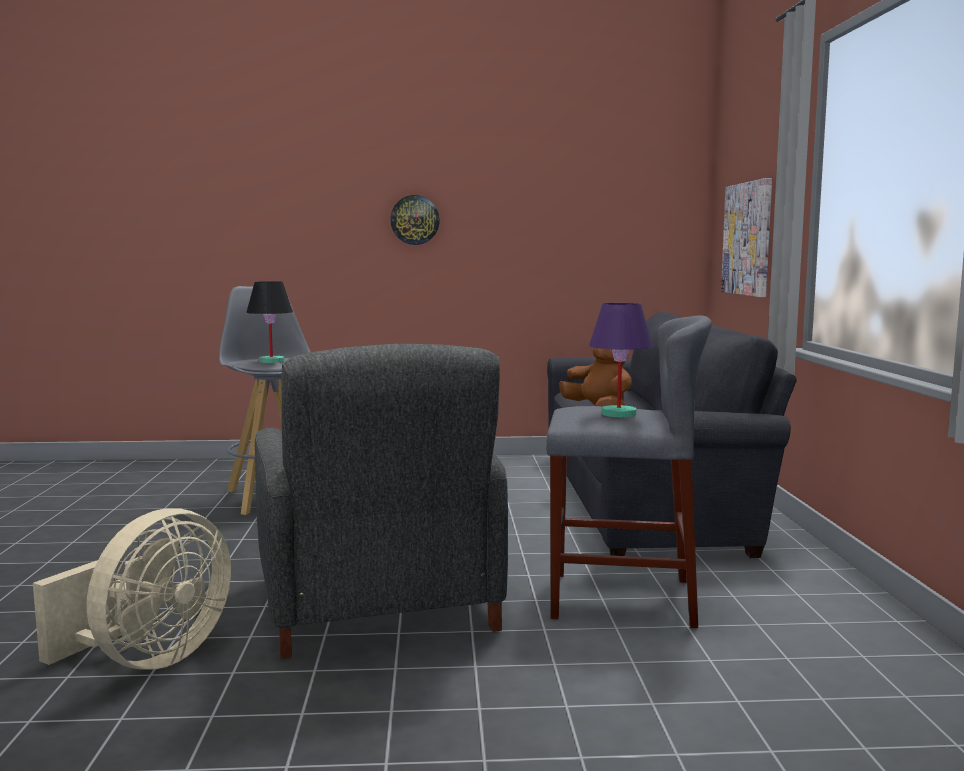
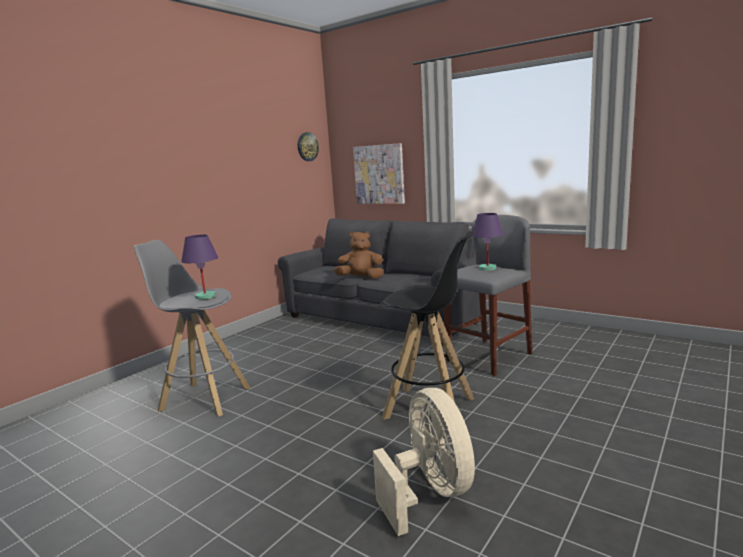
camera: 50 degrees left, 5 degrees up
(272, 361) = (206, 296): black table lamp -> purple table lamp
(378, 604) = (430, 408): grey armchair -> black stool
(415, 220) = (189, 177): wall clock -> wall clock (307, 146)

